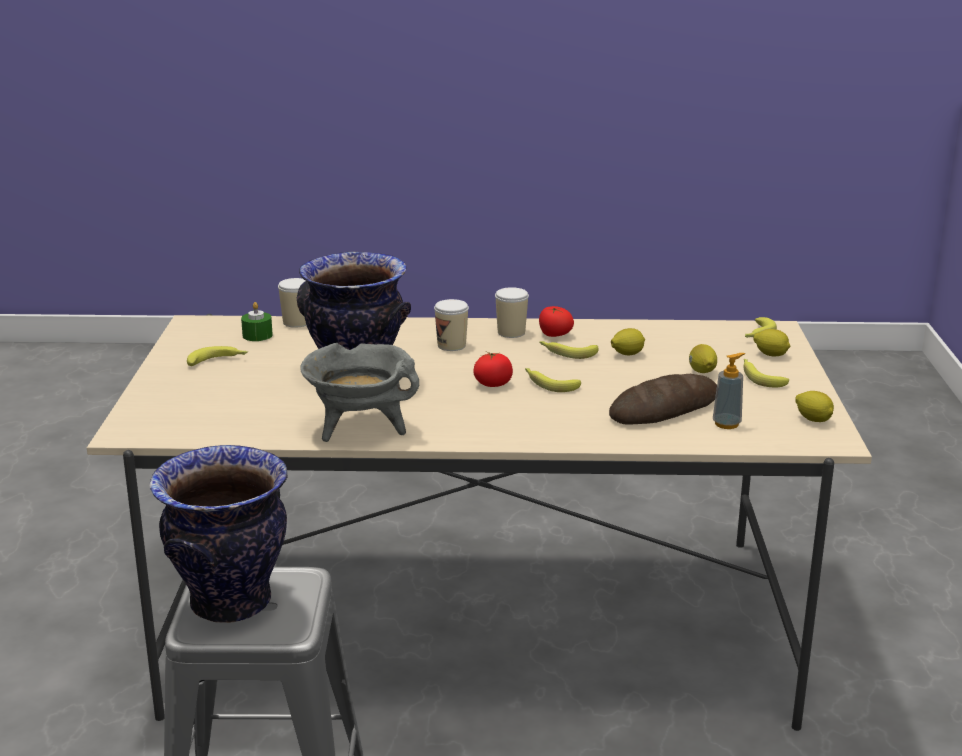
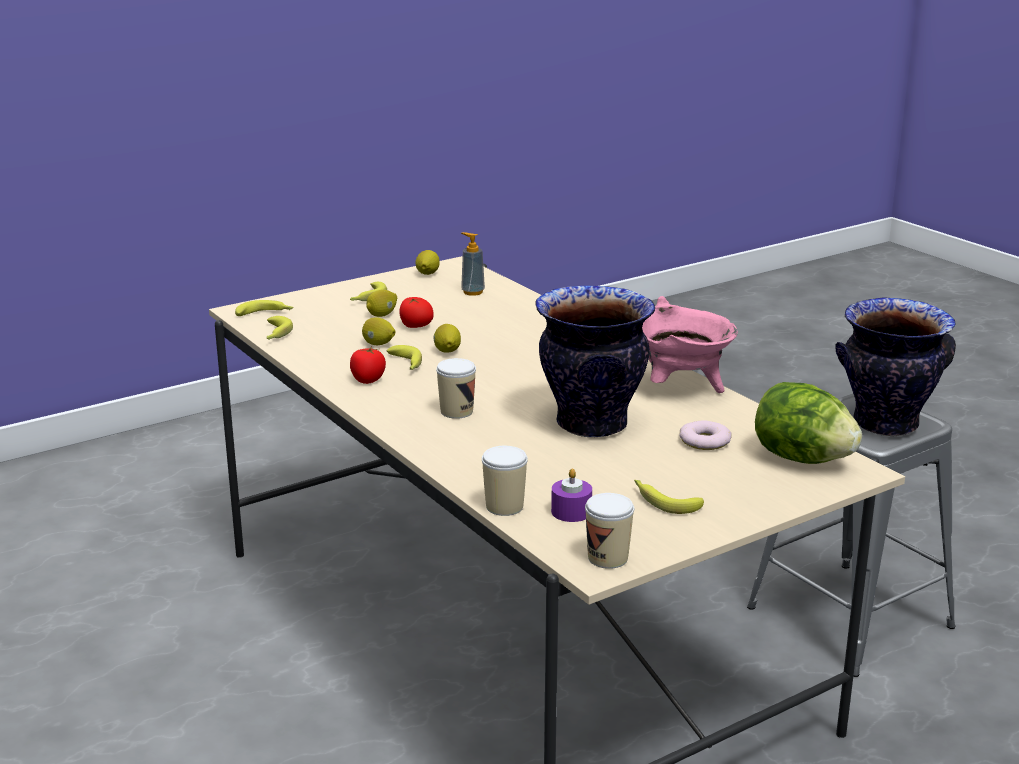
camera: 125 degrees left, 0 degrees up
(177, 423) = (802, 459): none -> lettuce
(257, 335) = (571, 512): green candle -> purple candle
(264, 403) = (704, 441): none -> donut
(360, 429) = (680, 389): grey cooking pot -> pink cooking pot
(493, 384) = (518, 371): tomato -> tomato (415, 326)
(511, 332) = (386, 397): cup -> cup (607, 558)
(549, 384) = (485, 354): banana -> banana (275, 334)
(664, 408) = (474, 312): bread -> none
(771, 355) = (311, 302): lemon -> lemon (447, 351)

